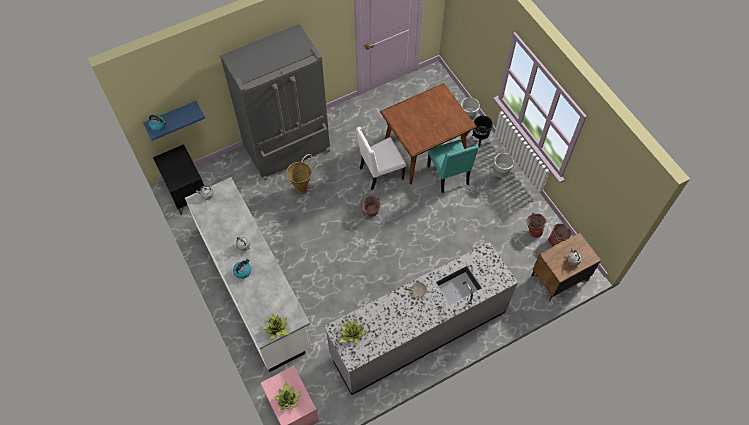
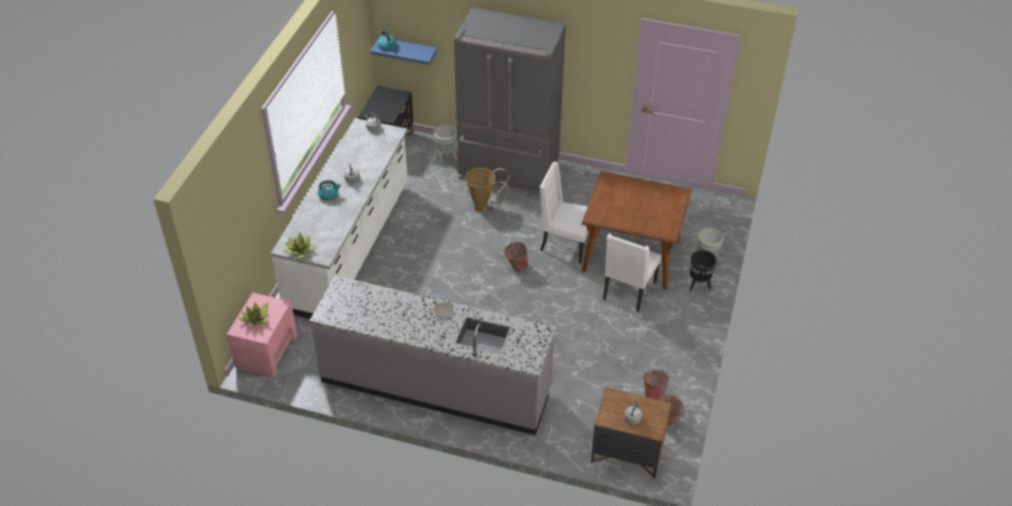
camera: 45 degrees right, 15 degrees down
(352, 334) = (347, 298): potted plant -> none
(449, 176) = (628, 291): turquoise chair -> white chair
(499, 177) = (678, 328): grey planter -> grey planter (445, 158)

